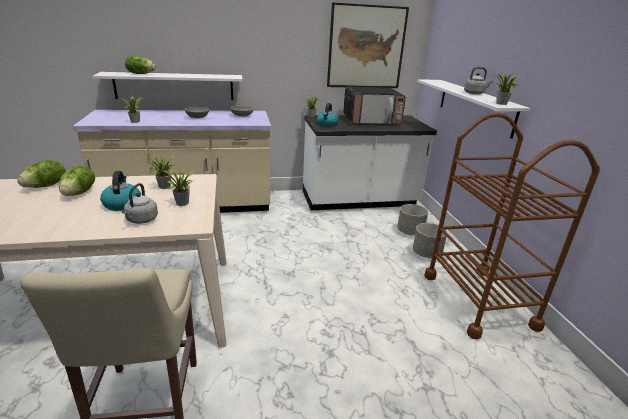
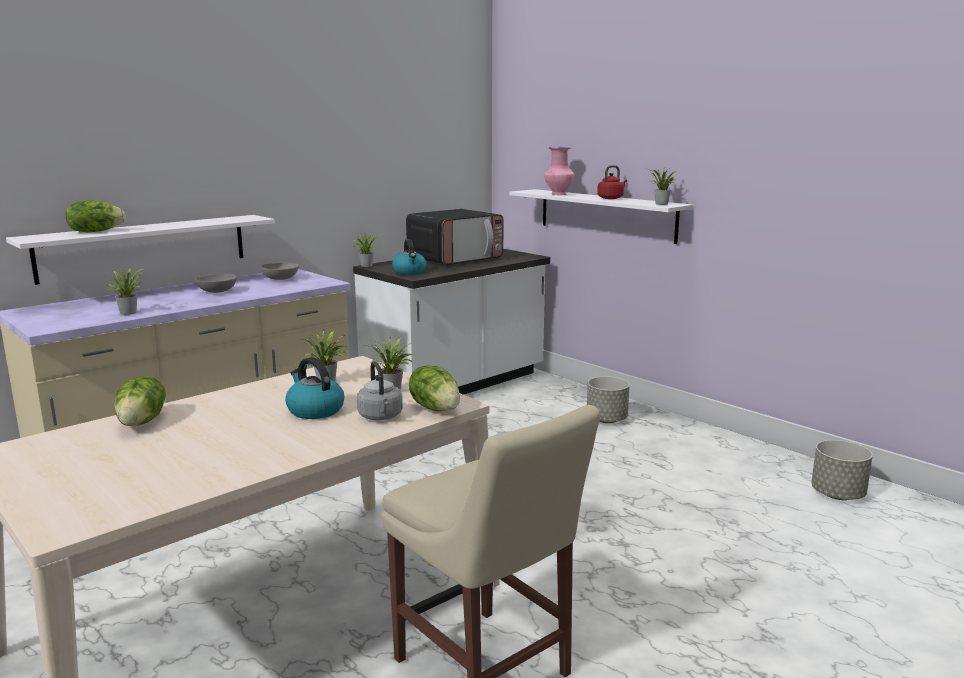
camera: 30 degrees left, 10 degrees down
(79, 193) = (220, 416): lettuce -> lettuce (436, 408)
(366, 47) = (421, 155): picture -> none
(410, 232) = (562, 403): grey planter -> grey planter (837, 494)
(444, 85) = (558, 194): none -> pink vase
(475, 93) = (611, 198): grey kettle -> red kettle
(478, 300) = (706, 446): brown cart -> none

